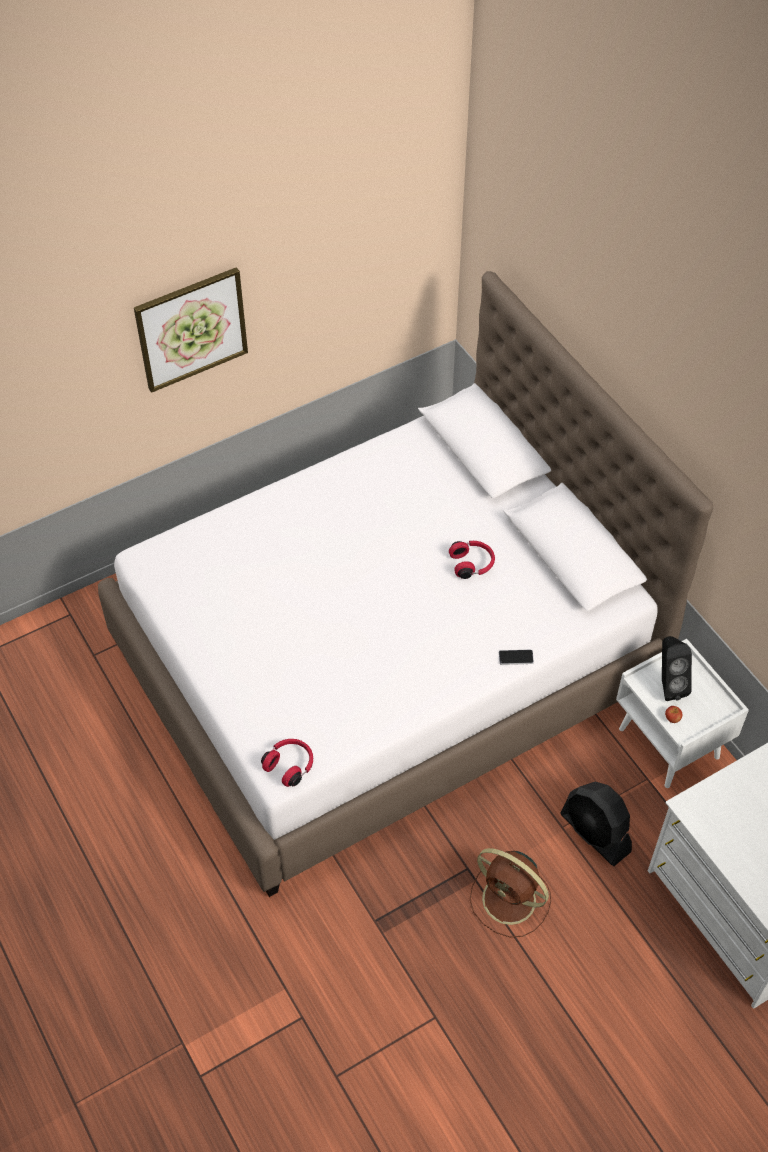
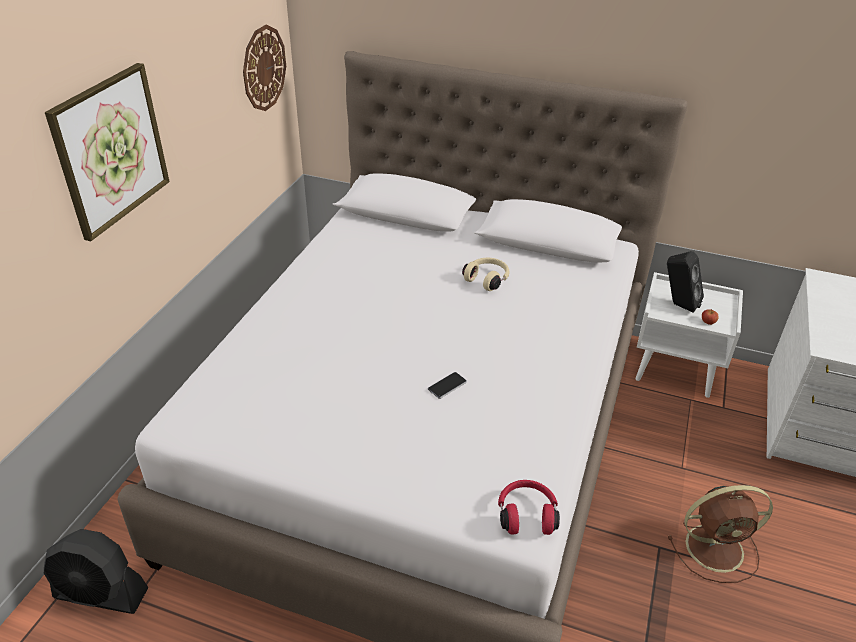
camera: 40 degrees left, 15 degrees down
(408, 254) = (263, 68): none -> wall clock
(472, 564) = (487, 279): red headphones -> beige headphones
(516, 657) = (597, 319): phone -> phone (447, 386)
(595, 833) = (706, 456): black fan -> black fan (101, 594)

